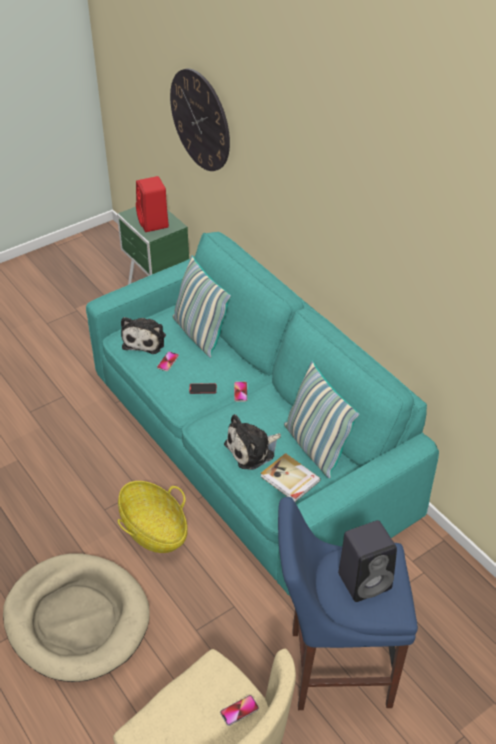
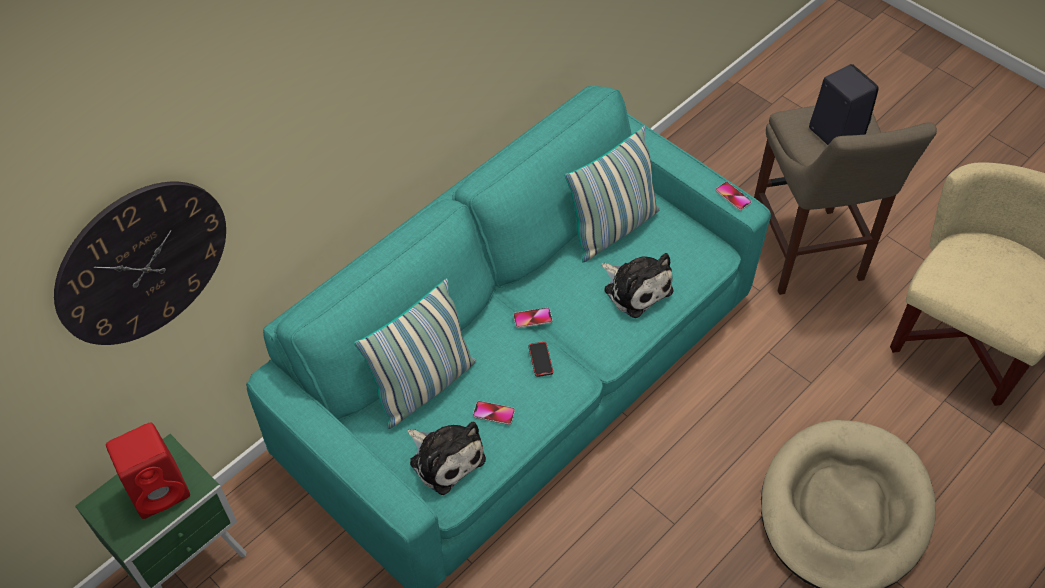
camera: 100 degrees left, 10 degrees up
(145, 340) = (445, 458): plush toy -> plush toy turned 45 degrees clockwise
(154, 530) = (690, 456): basket -> none
(239, 710) = (974, 249): phone -> phone (733, 197)
(290, 479) = (672, 245): book -> none
(334, 667) = (806, 256): blue stool -> beige stool

